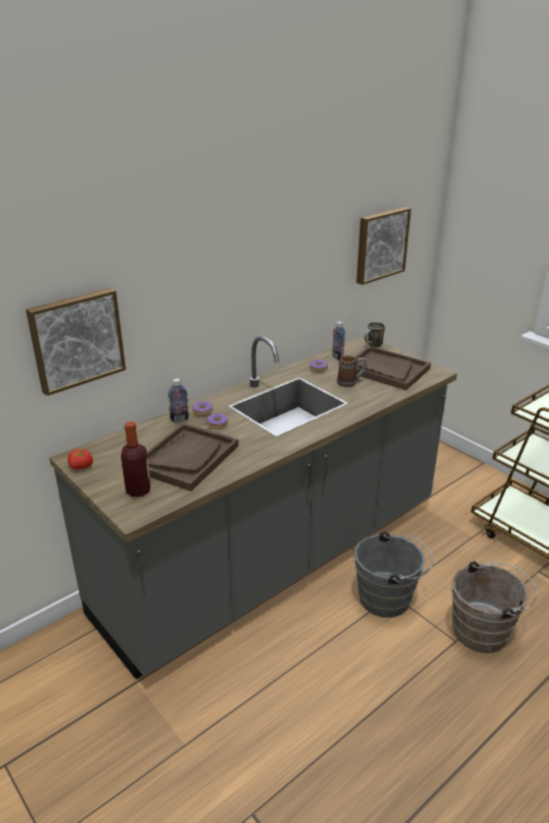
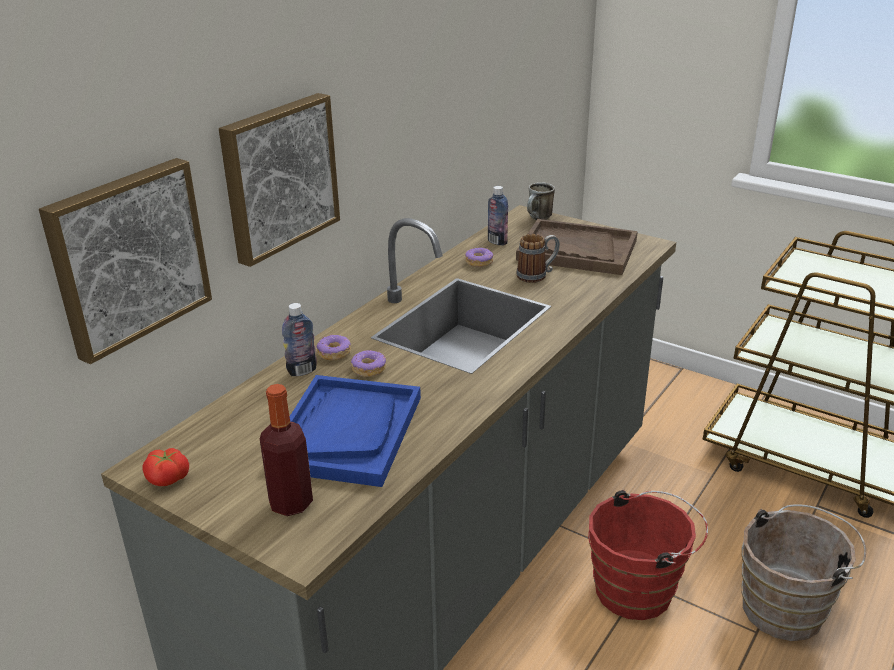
camera: 15 degrees left, 0 degrees up
(187, 458) = (346, 432): brown tray -> blue tray
(380, 244) = (529, 66): picture -> picture (278, 176)
(389, 599) = (640, 590): grey bucket -> red bucket

